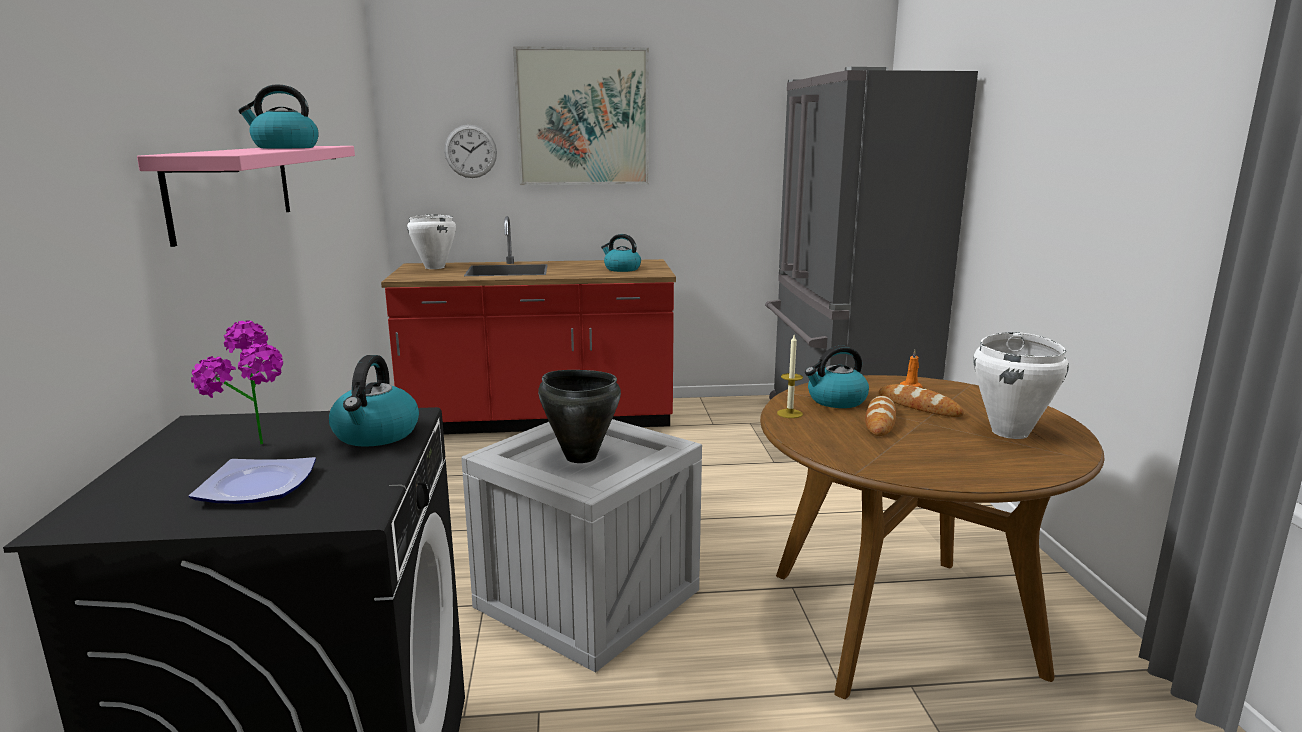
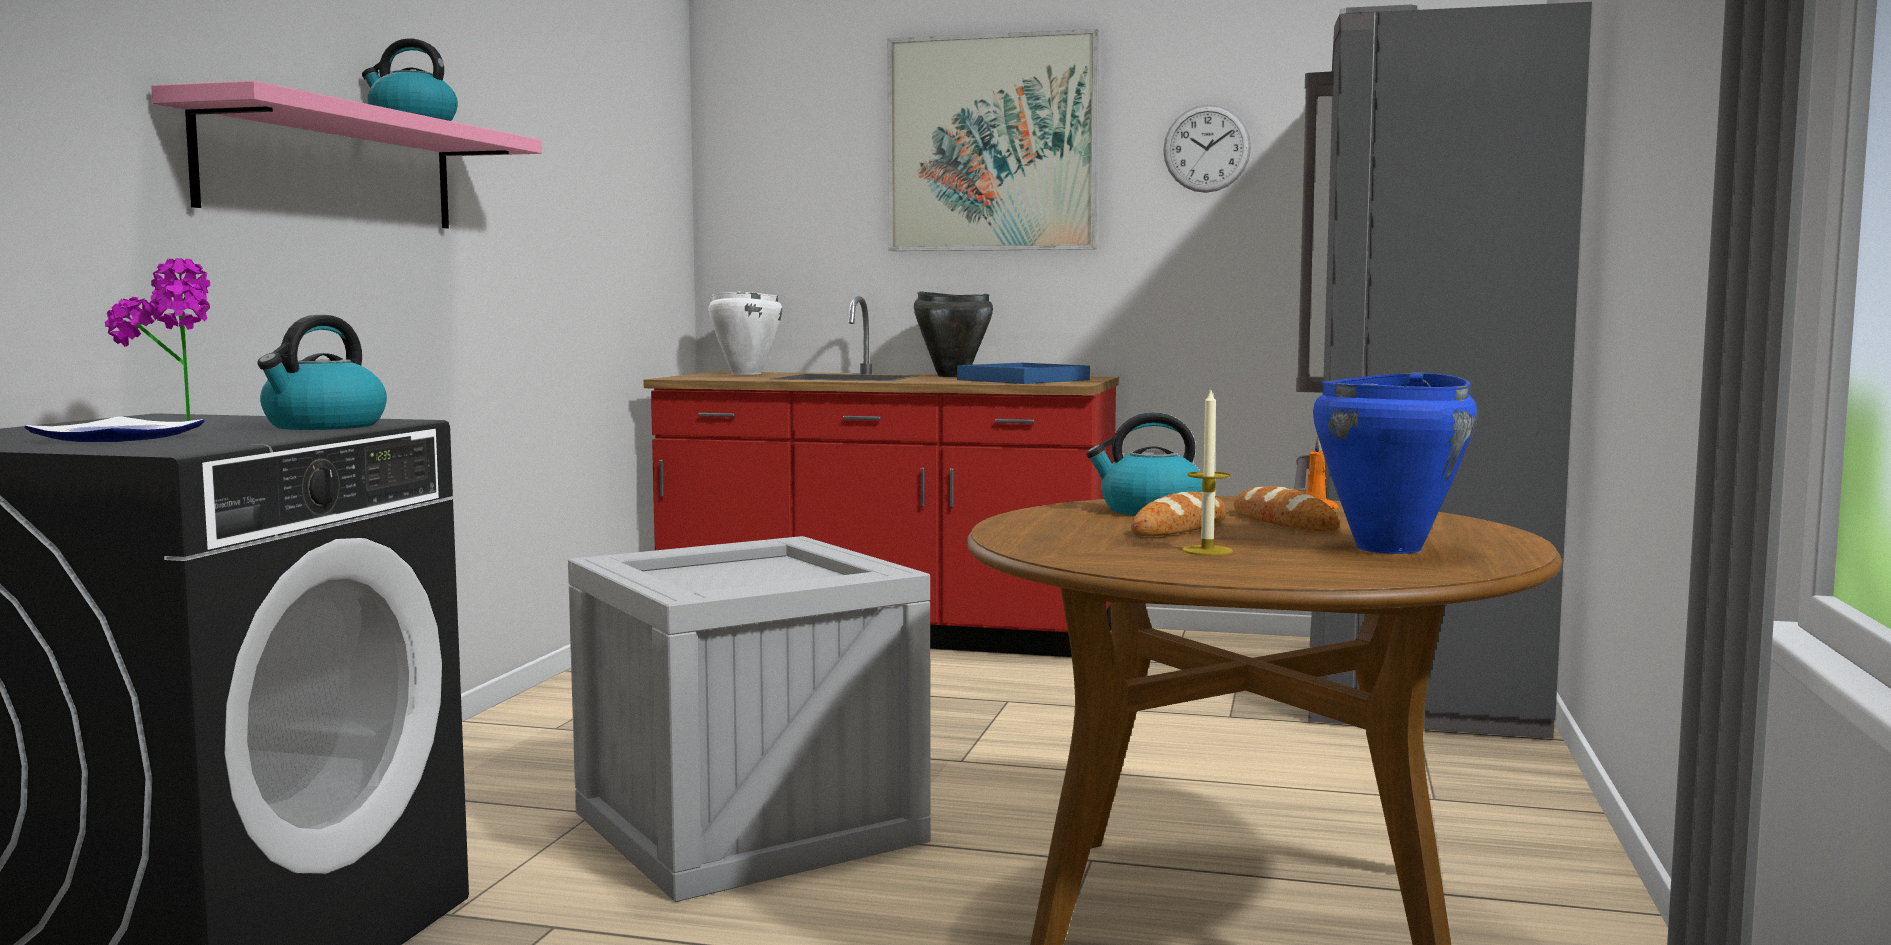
camera: 20 degrees right, 10 degrees down
(470, 151) = (820, 200): wall clock -> wall clock (1206, 148)
(580, 457) = (740, 577): black cooking pot -> black cooking pot (952, 376)
(621, 269) = (1023, 380): kettle -> blue tray
(789, 413) = (1043, 515): candle -> candle (1207, 551)
(1010, 432) = (1390, 548): white cooking pot -> blue cooking pot

